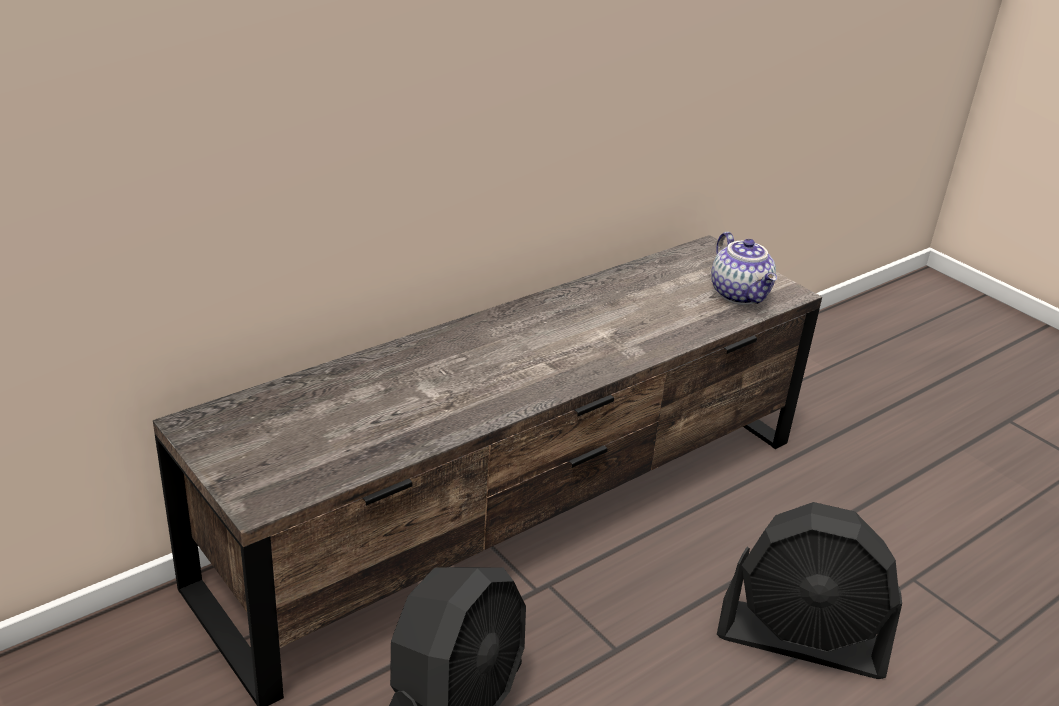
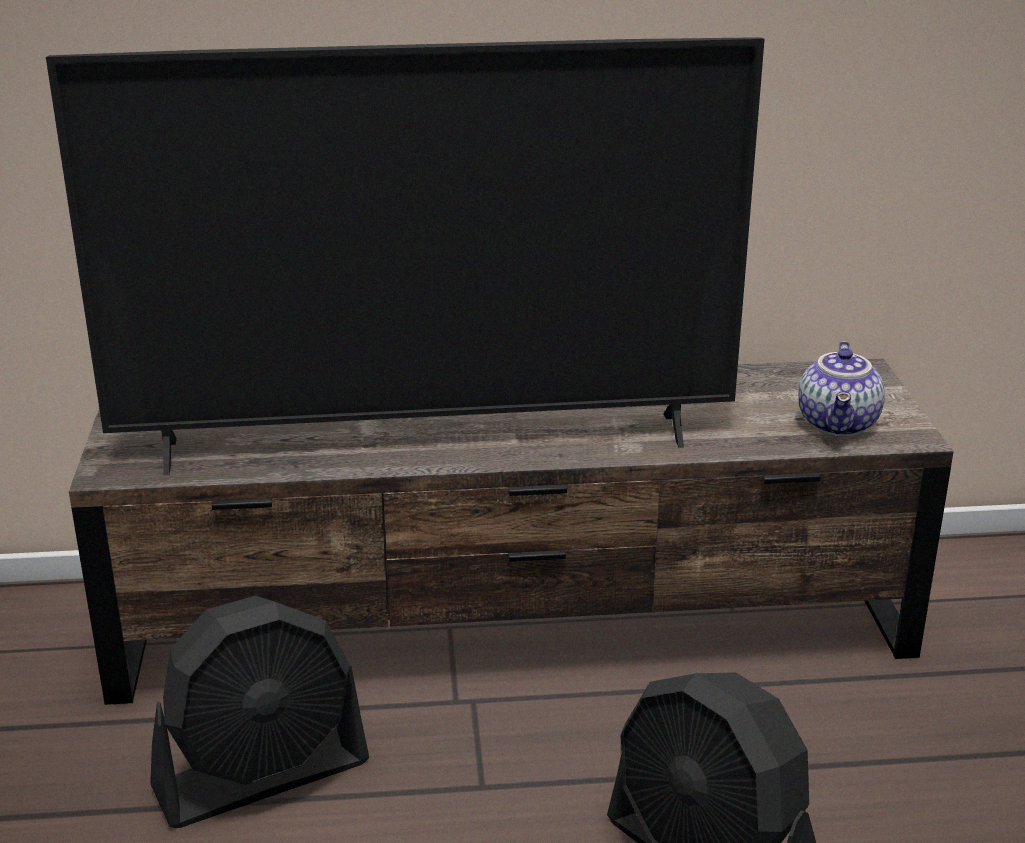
camera: 35 degrees right, 5 degrees down
(490, 391) = (426, 443): none -> television

